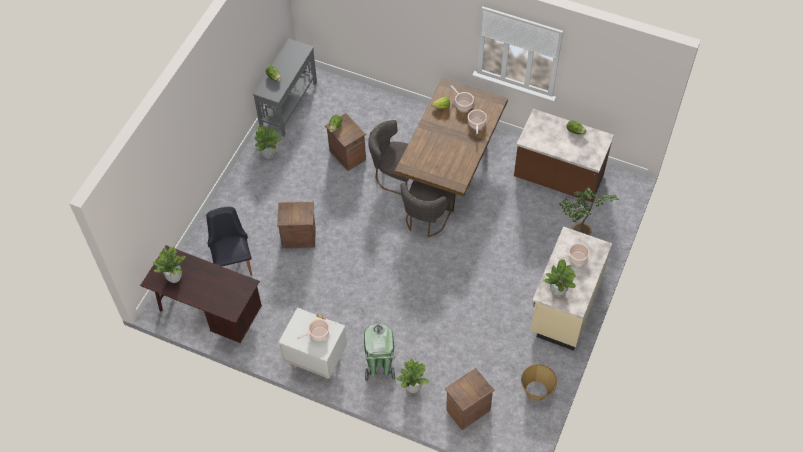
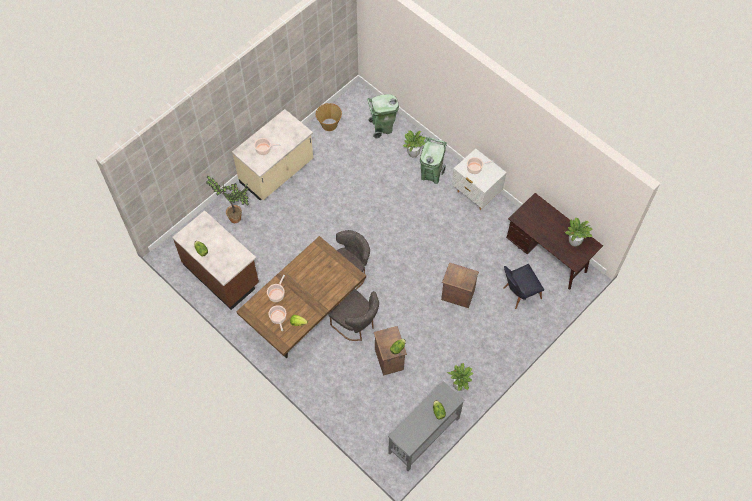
camera: 160 degrees left, 5 degrees up
(232, 261) = (518, 293): black chair -> black chair turned 60 degrees clockwise
(467, 410) = (382, 127): crate -> green trash can
(558, 292) = (292, 130): potted plant -> none

